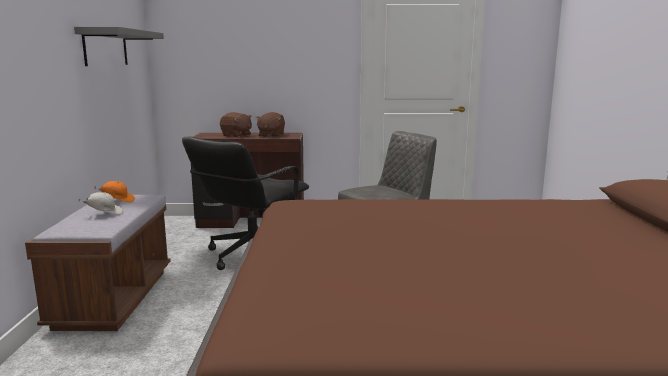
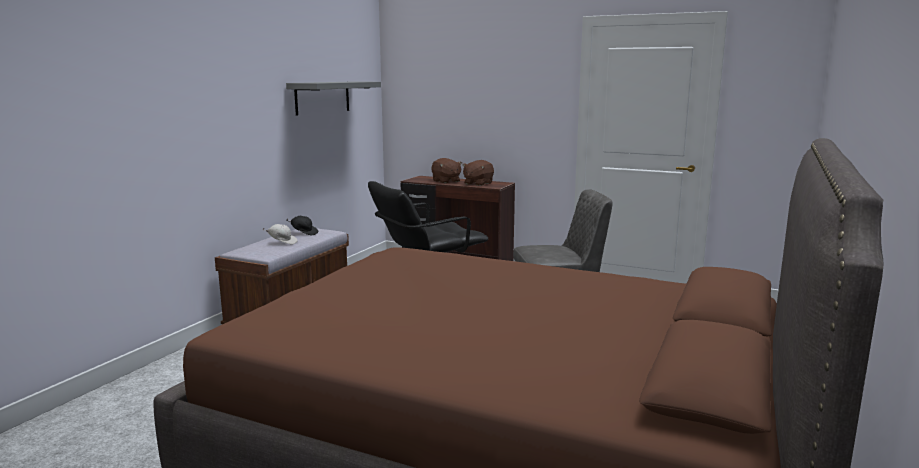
camera: 25 degrees right, 0 degrees up
(118, 201) = (304, 233): orange cap -> black cap

